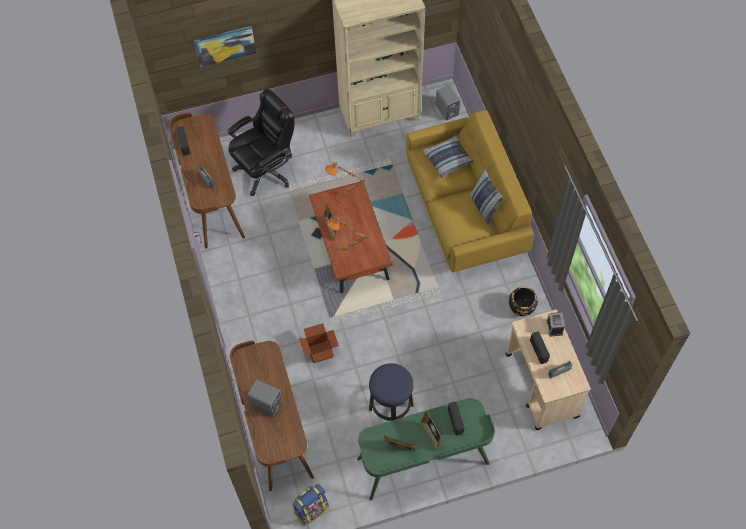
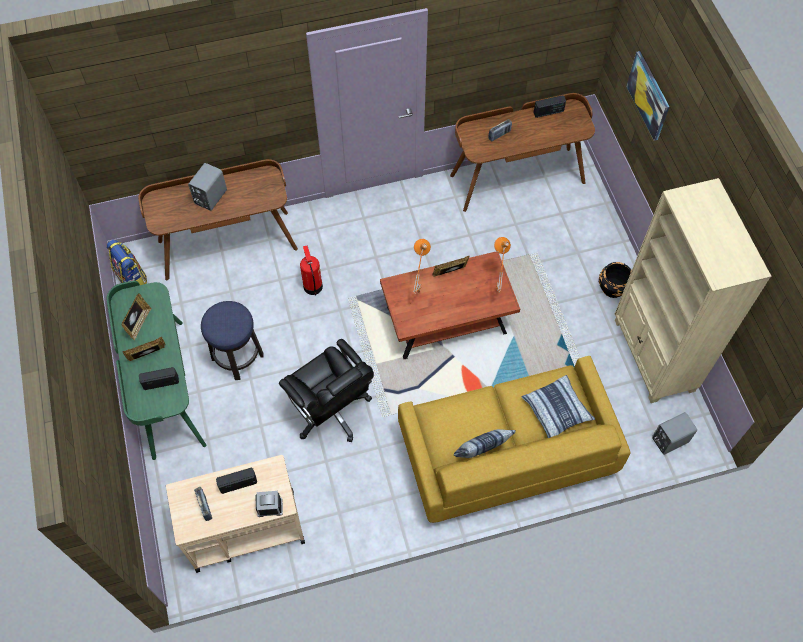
camera: 90 degrees right, 0 degrees up
(266, 169) = (559, 230): black office chair -> black office chair (331, 410)
(320, 352) = (313, 286): cardboard box -> fire extinguisher
(521, 308) = (356, 515): black planter -> black planter (612, 288)

